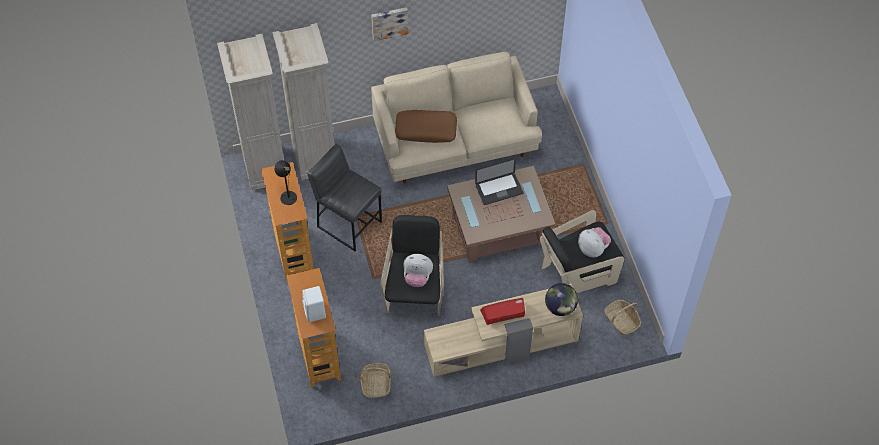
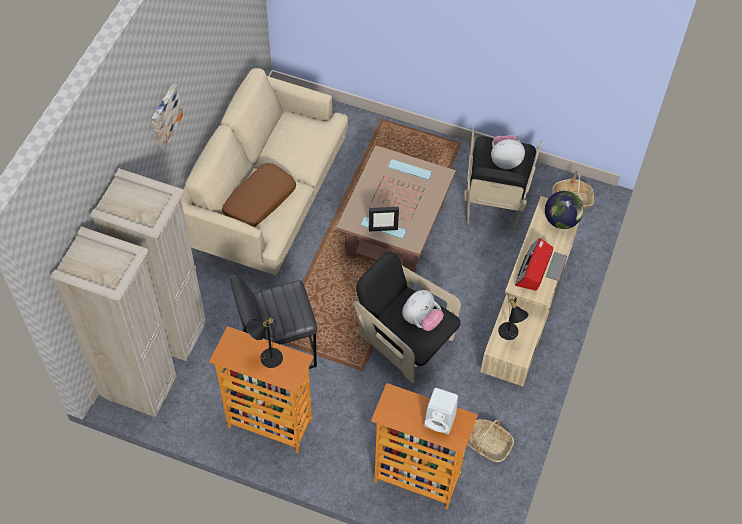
camera: 55 degrees left, 0 degrees up
(451, 336) = (510, 334): none -> black table lamp
(468, 211) = (383, 228): none -> picture frame
(499, 189) = (379, 188): laptop -> none

